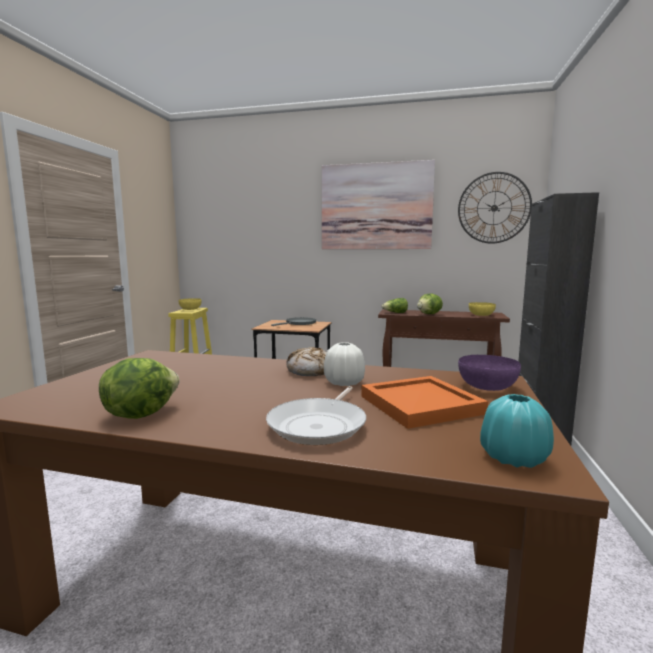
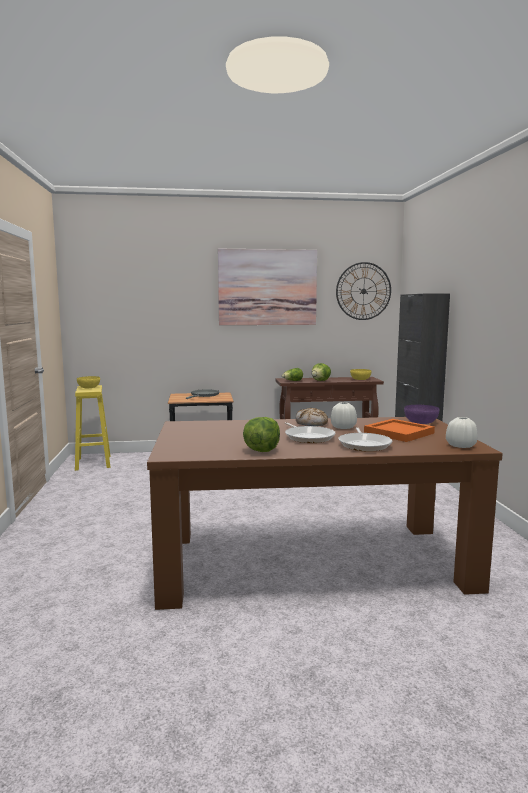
camera: 20 degrees left, 0 degrees up
(259, 396) = (308, 437): none -> frying pan
(513, 458) = (461, 446): turquoise vase -> white vase

